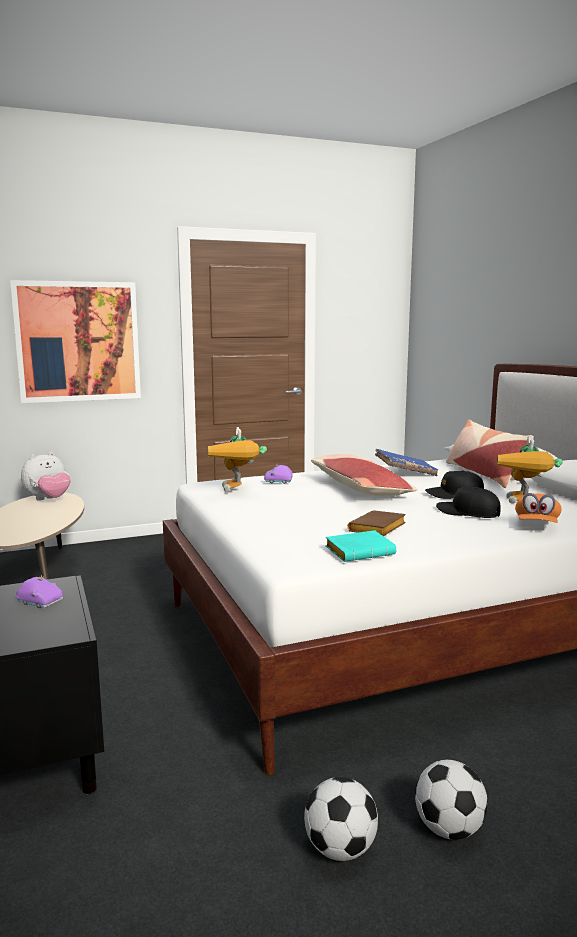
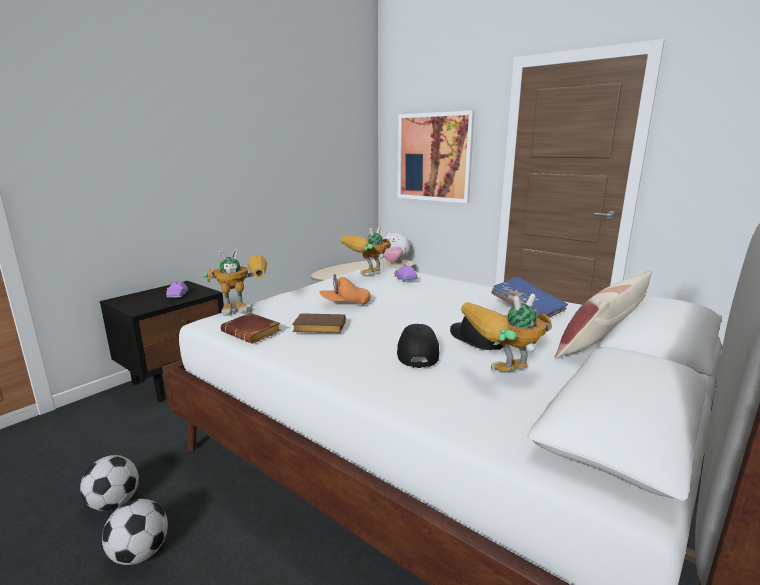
camera: 60 degrees right, 5 degrees up
(273, 547) = (245, 309): none -> toy robot
(359, 488) = (434, 303): pillow -> none
(360, 551) = (253, 333): turquoise book -> brown book
(536, 526) = (410, 393): orange cap -> orange cap (345, 303)

